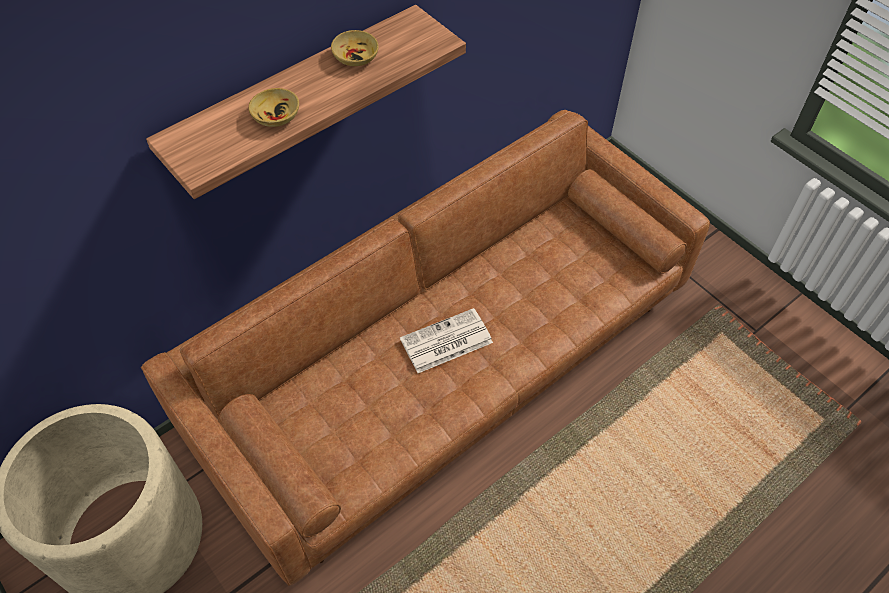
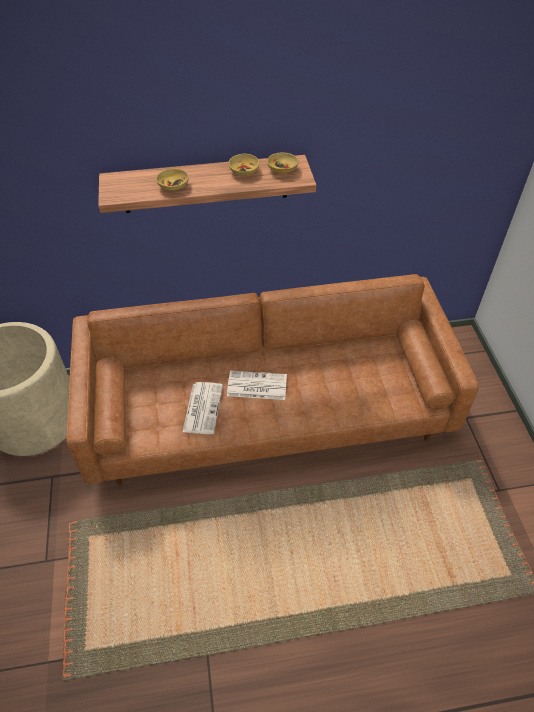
camera: 30 degrees right, 5 degrees down
(398, 403) = (202, 407): none -> newspaper
(404, 36) = (282, 169): none -> beige bowl

